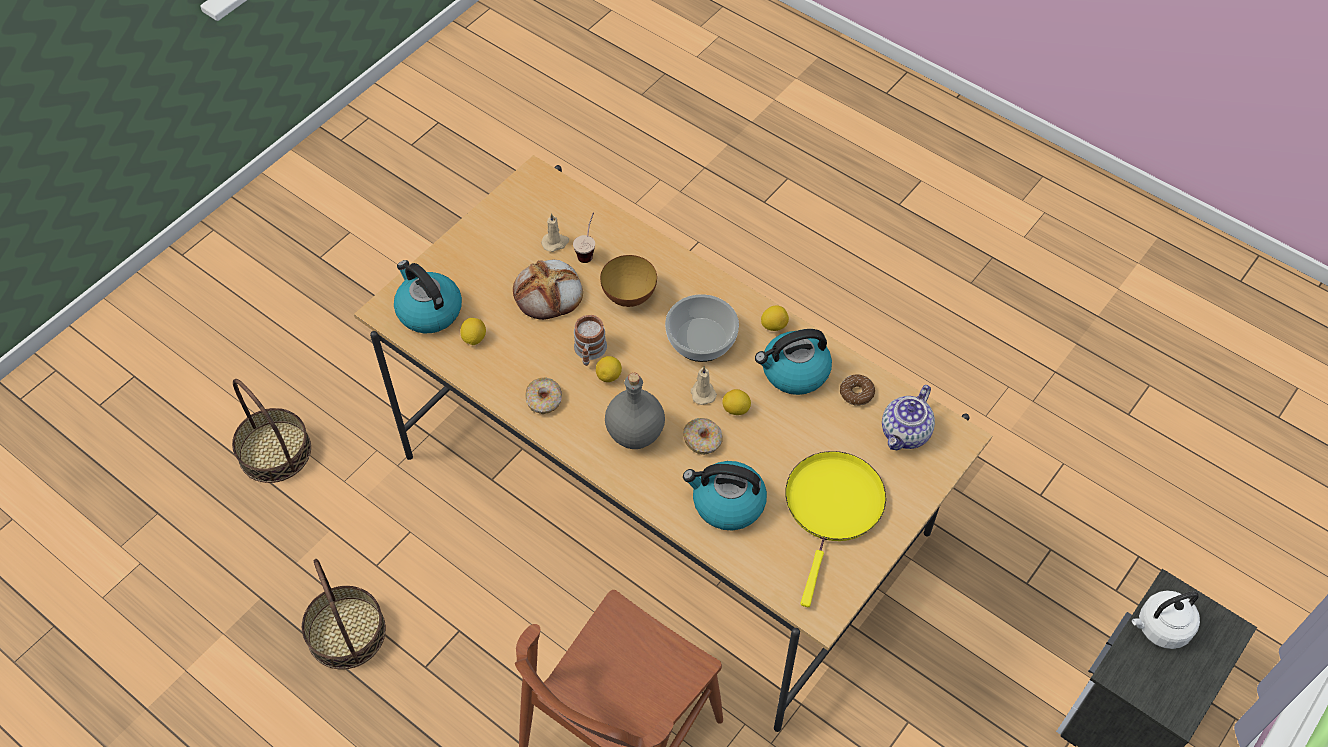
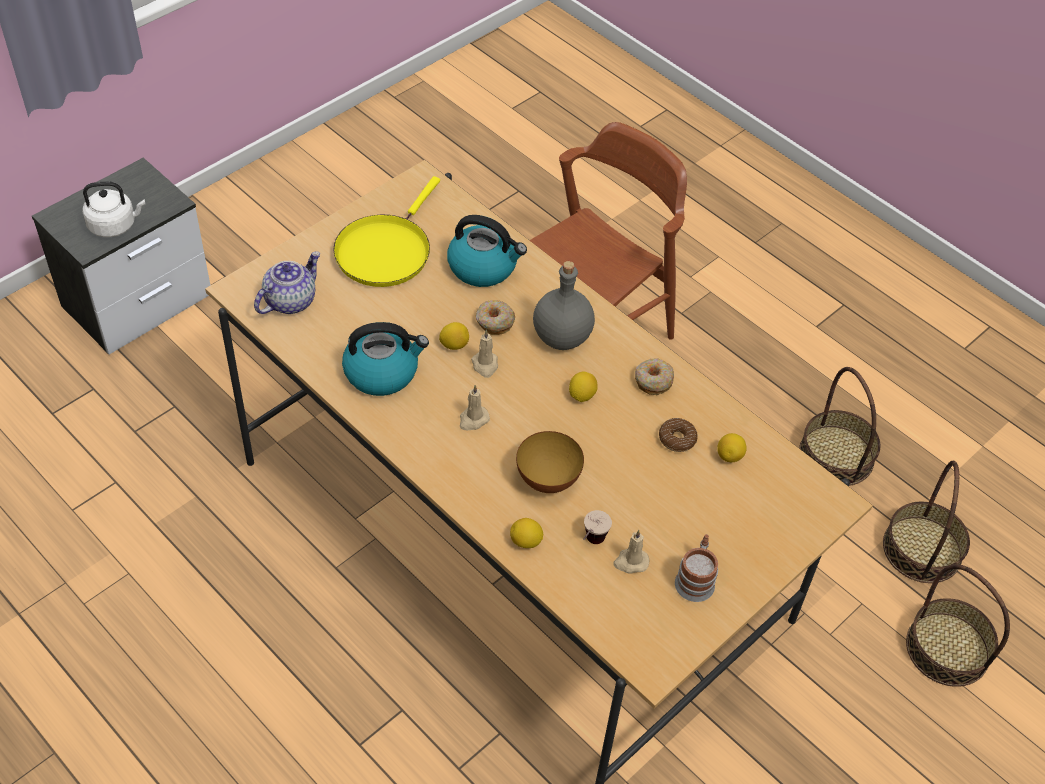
camera: 175 degrees left, 5 degrees down
(277, 541) = (922, 549): none -> basket
(428, 311) = (784, 495): kettle -> none
(549, 293) = (642, 497): bread -> none
(589, 352) = (600, 423): mug -> mug (695, 578)
(702, 339) = (473, 419): bowl -> beige candle
(774, 325) = (389, 423): lemon -> lemon (526, 541)
(856, 393) = (324, 343): donut -> donut (677, 439)

